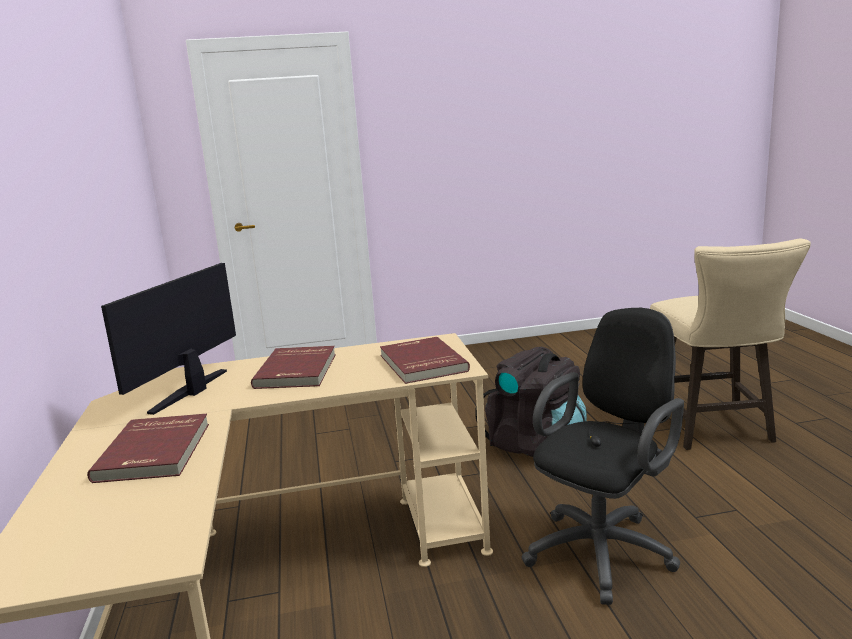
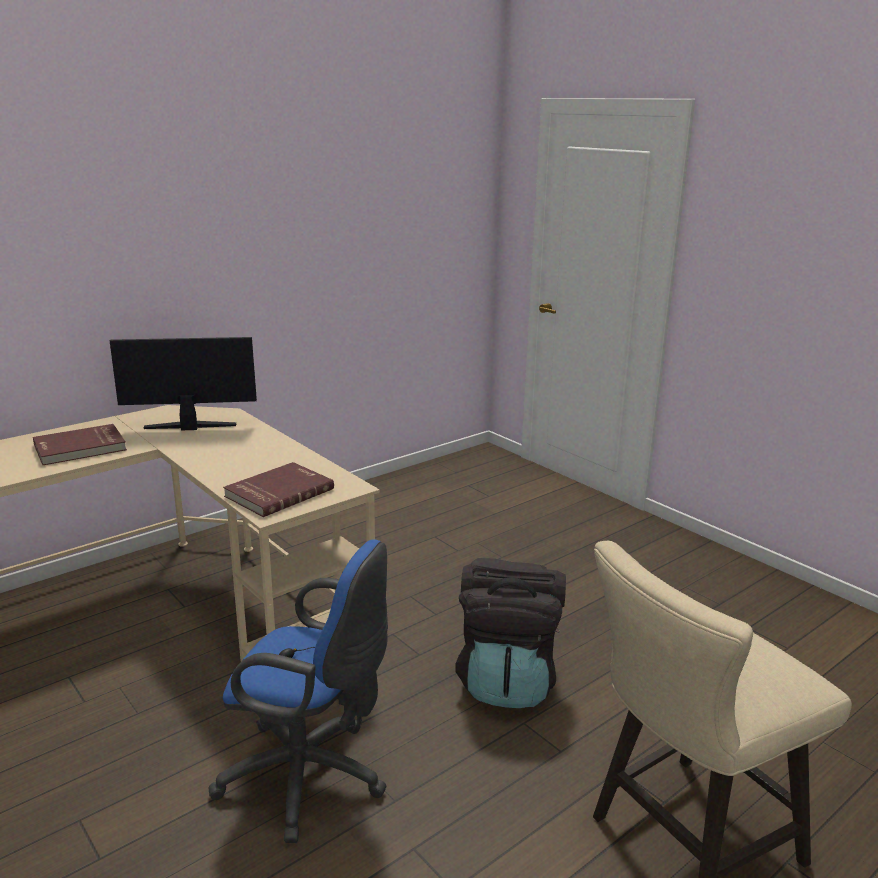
camera: 60 degrees right, 5 degrees up
(298, 371) = (244, 449): red book -> none
(604, 549) = (311, 778): black office chair -> blue office chair

